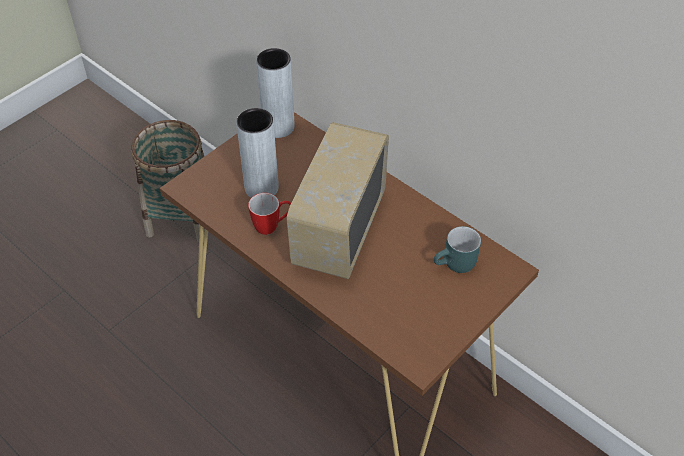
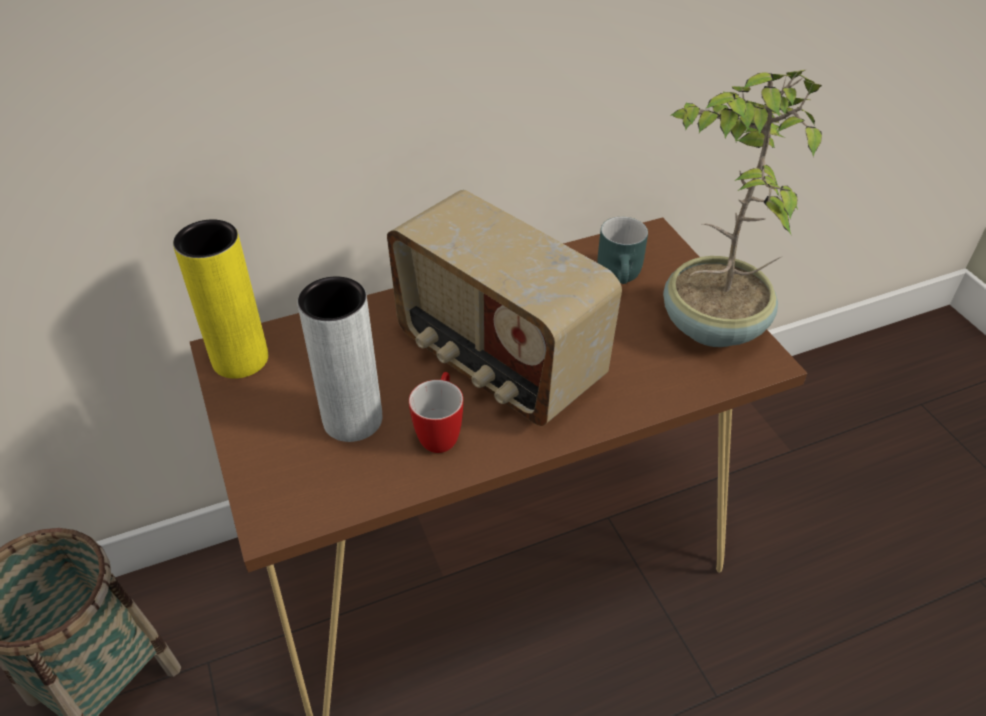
camera: 65 degrees left, 5 degrees down
(278, 127) = (240, 359): grey vase -> yellow vase
(435, 326) = (710, 327): none -> potted plant

